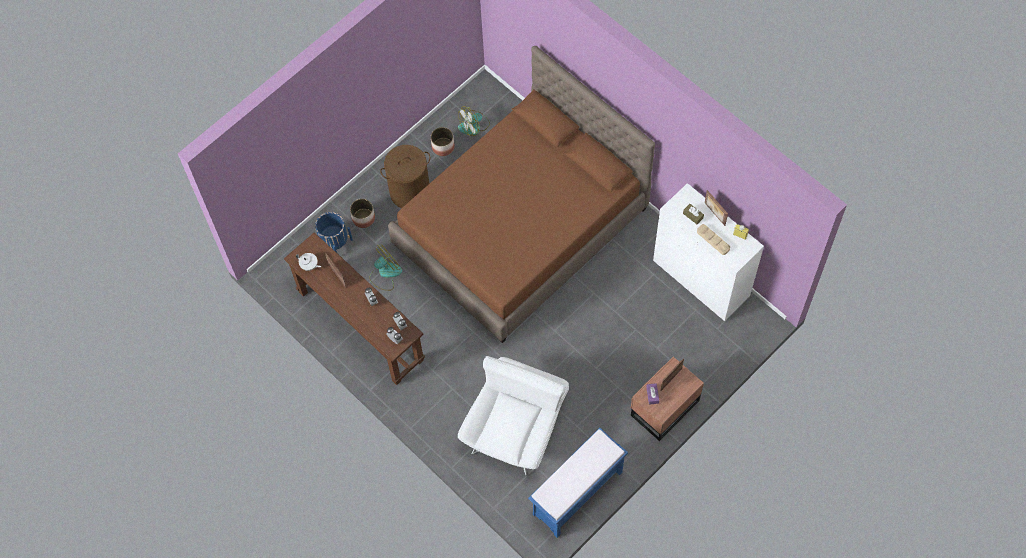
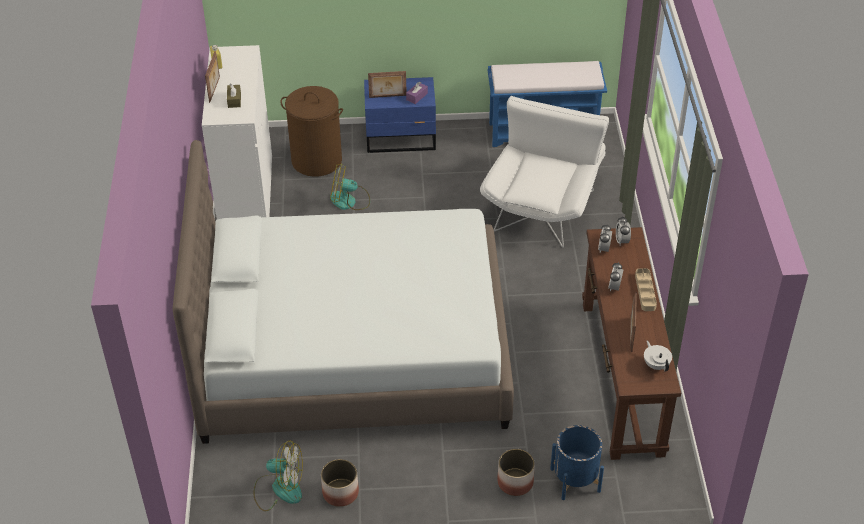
camera: 140 degrees left, 20 degrees down
(385, 273) = (546, 407): fan -> fan (349, 201)
(410, 192) = (432, 471): brown laundry basket -> brown laundry basket (316, 160)
(516, 424) = (544, 204): white armchair -> white armchair turned 135 degrees clockwise
(521, 226) = (353, 350): brown bed -> white bed
(663, 408) = (402, 138): brown nightstand -> blue nightstand
(713, 240) = (244, 74): beige tray -> beige tray (645, 292)

